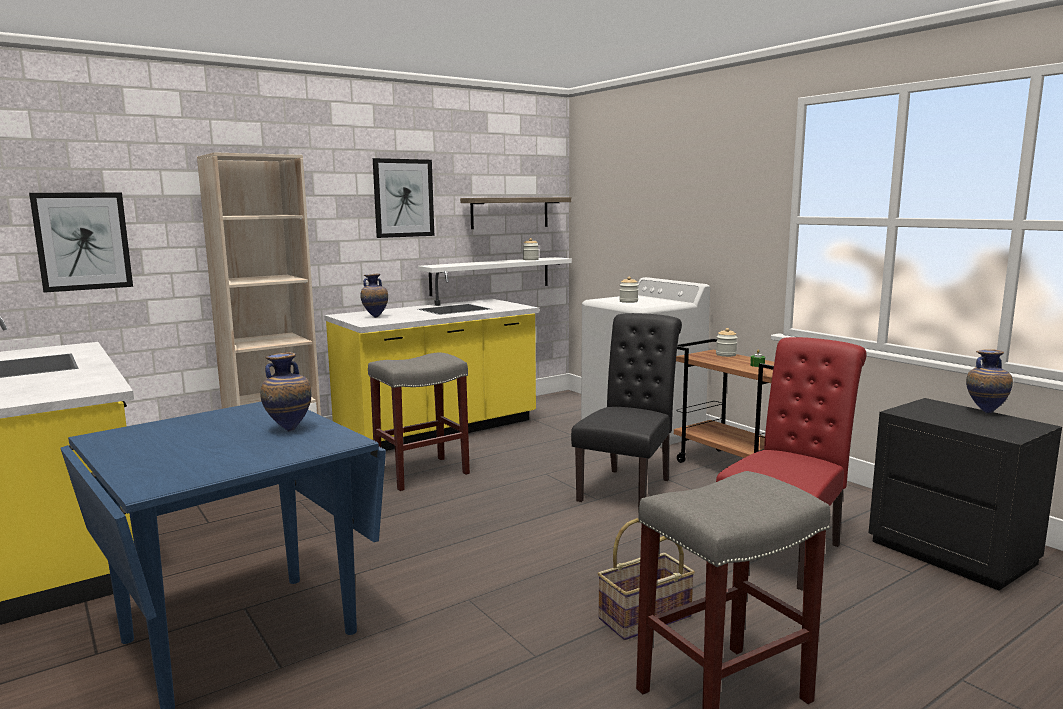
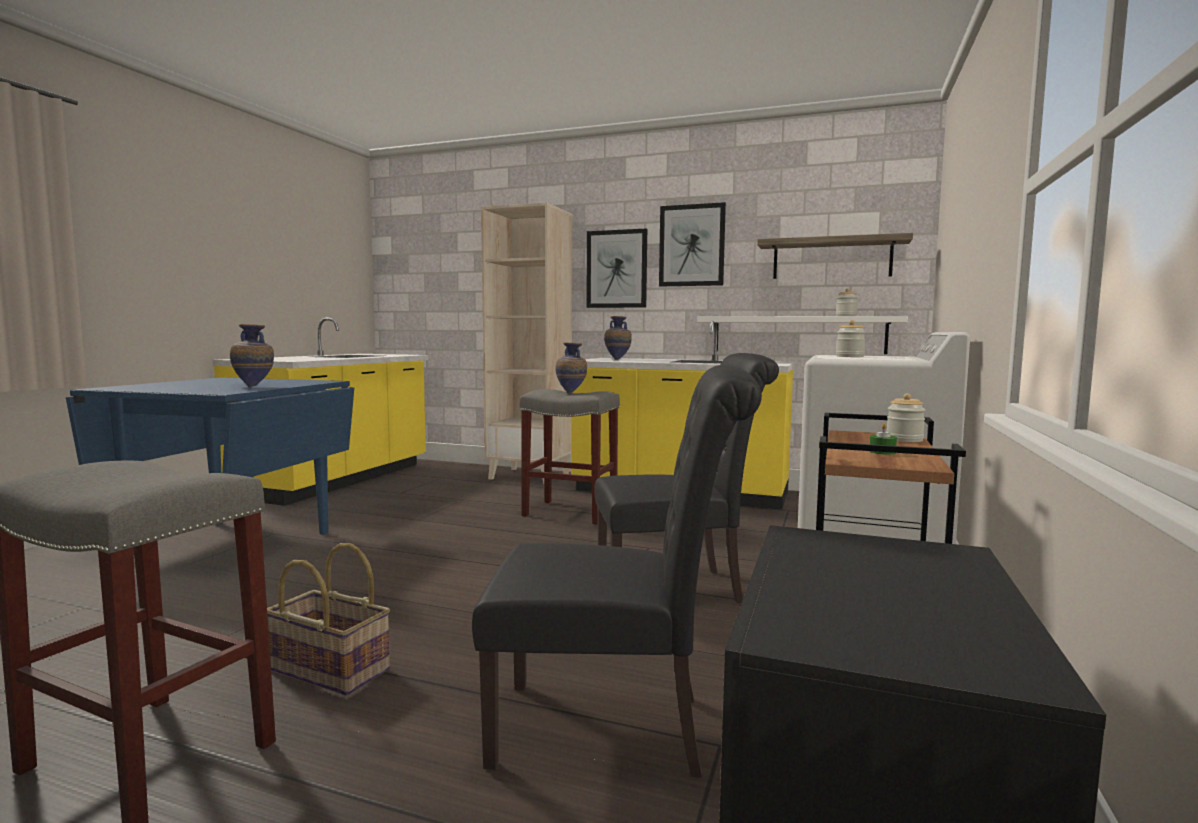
camera: 55 degrees right, 5 degrees down
(83, 241) = (441, 284): picture -> picture (616, 269)
(786, 551) = (614, 729): red chair -> black chair
(985, 412) = (1005, 603): vase -> vase (571, 393)

